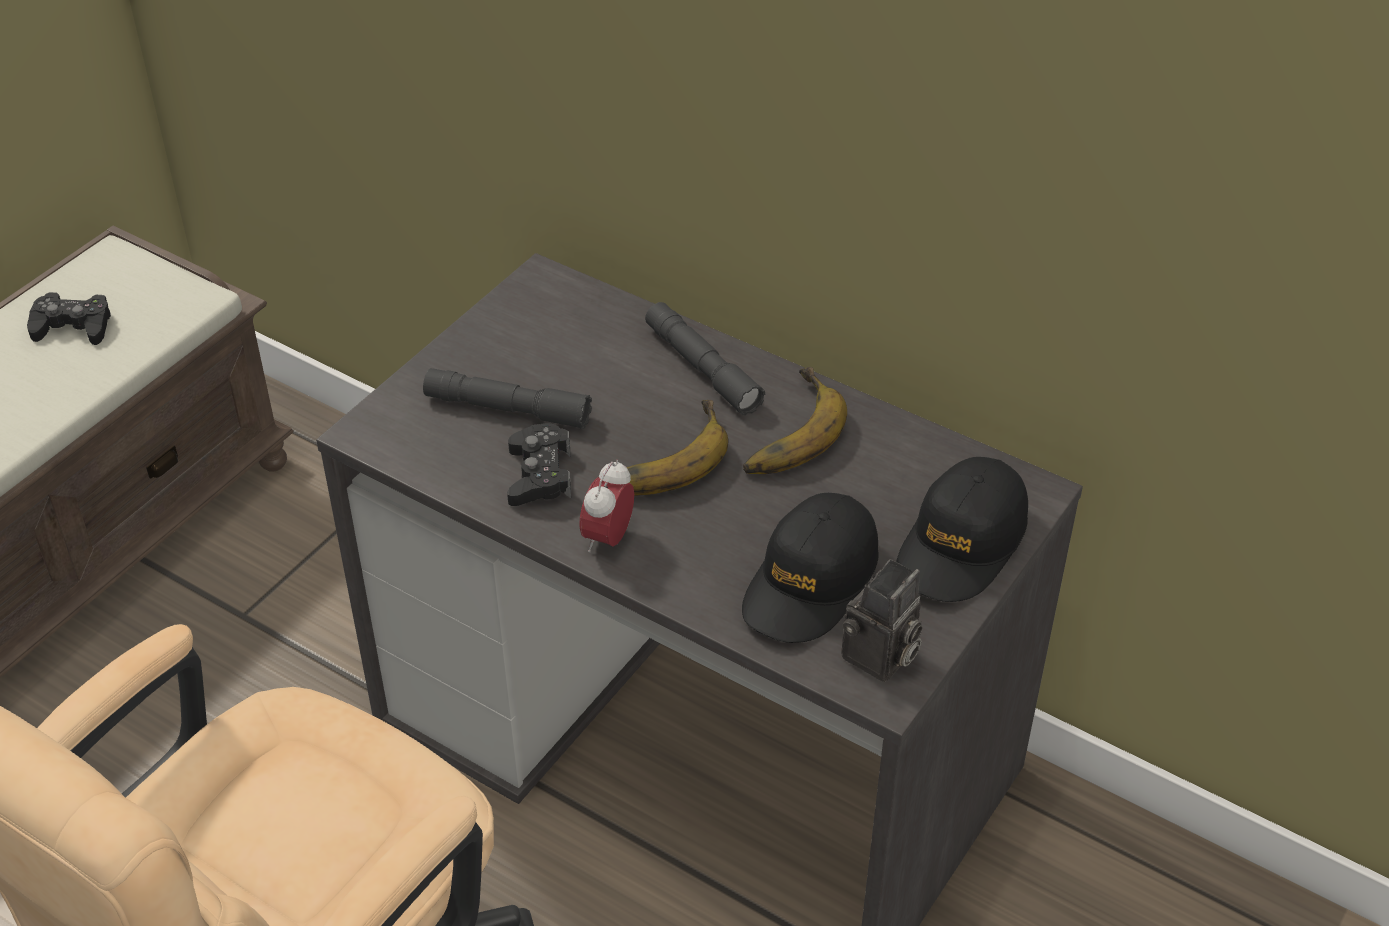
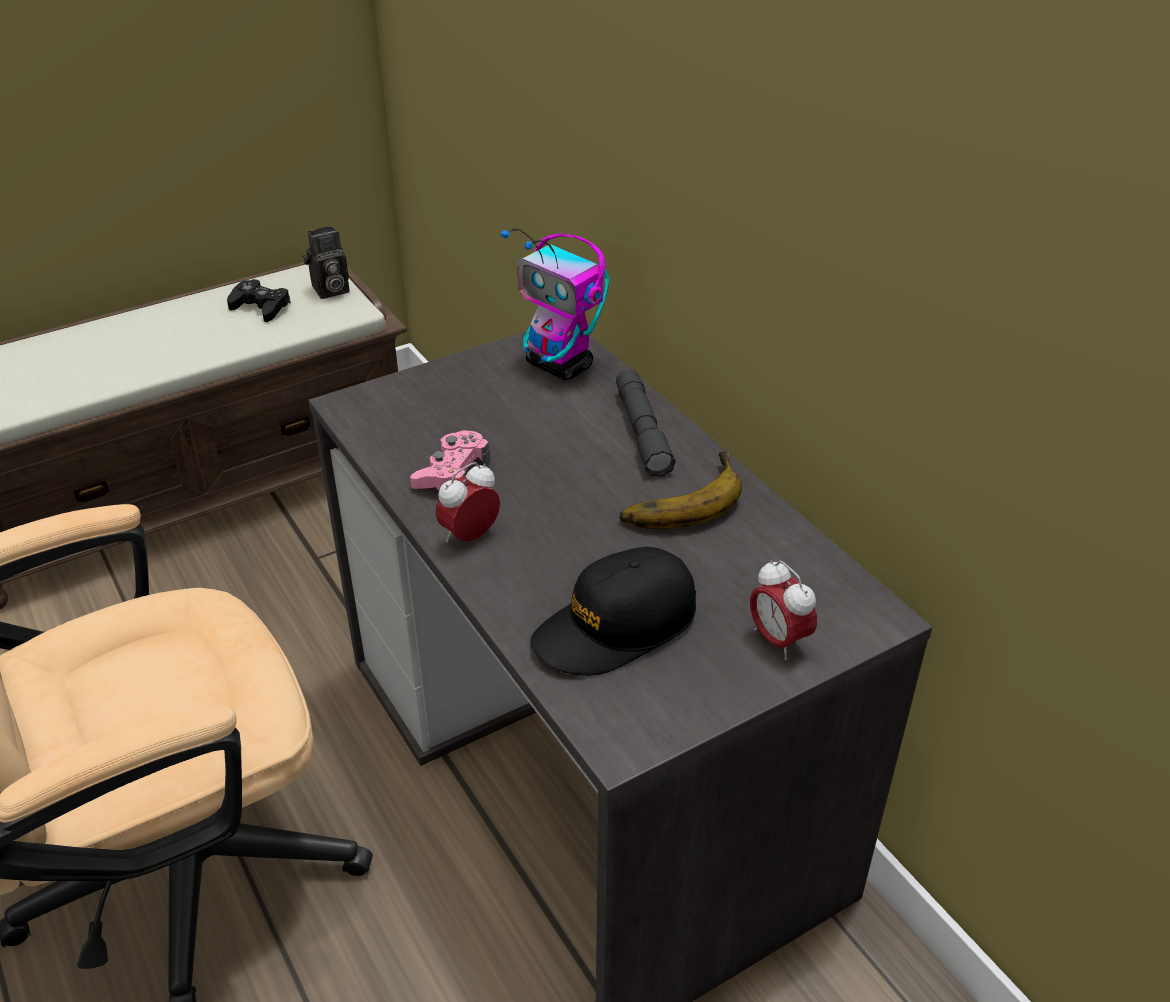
camera: 25 degrees right, 5 degrees down
(507, 409) = (464, 418): grey flashlight -> none
(539, 475) = (452, 472): black game controller -> pink game controller
(567, 316) = (560, 366): none -> toy robot
(661, 457) = (559, 488): banana -> none
(880, 658) = (634, 714): camera -> camera (329, 291)
(961, 544) = (778, 640): black cap -> alarm clock

